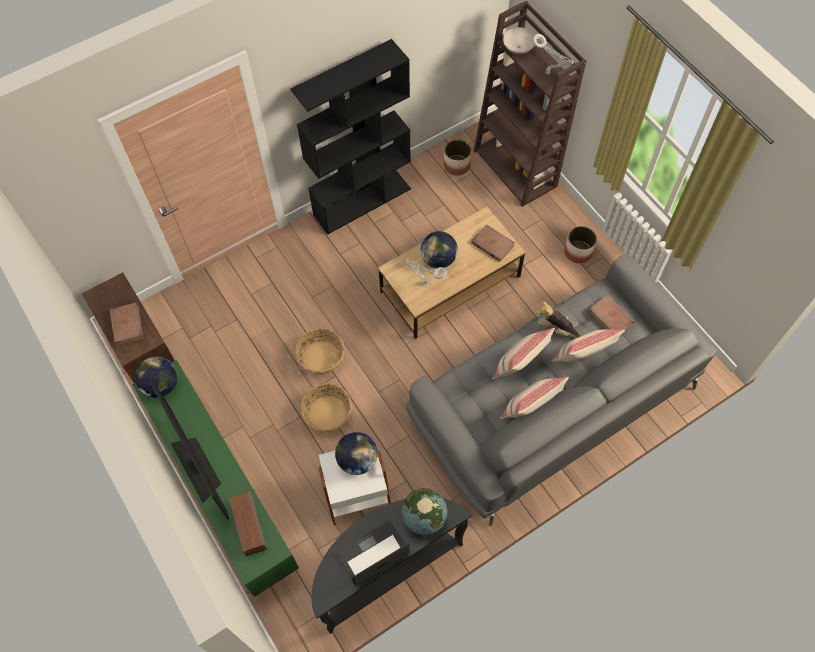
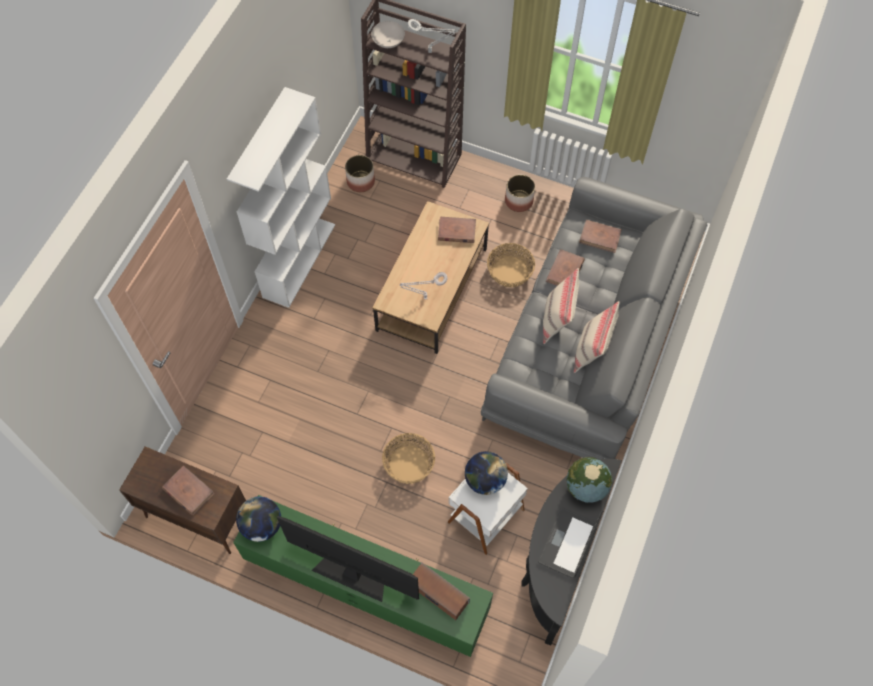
camera: 35 degrees left, 0 degrees up
(321, 357) = (367, 419): basket -> basket (510, 272)
(362, 201) = (299, 260): black bookcase -> white bookcase
(438, 259) = (420, 270): globe -> none
(557, 328) = (565, 271): plush toy -> brown book
(582, 357) = (601, 284): beige pillow -> none

